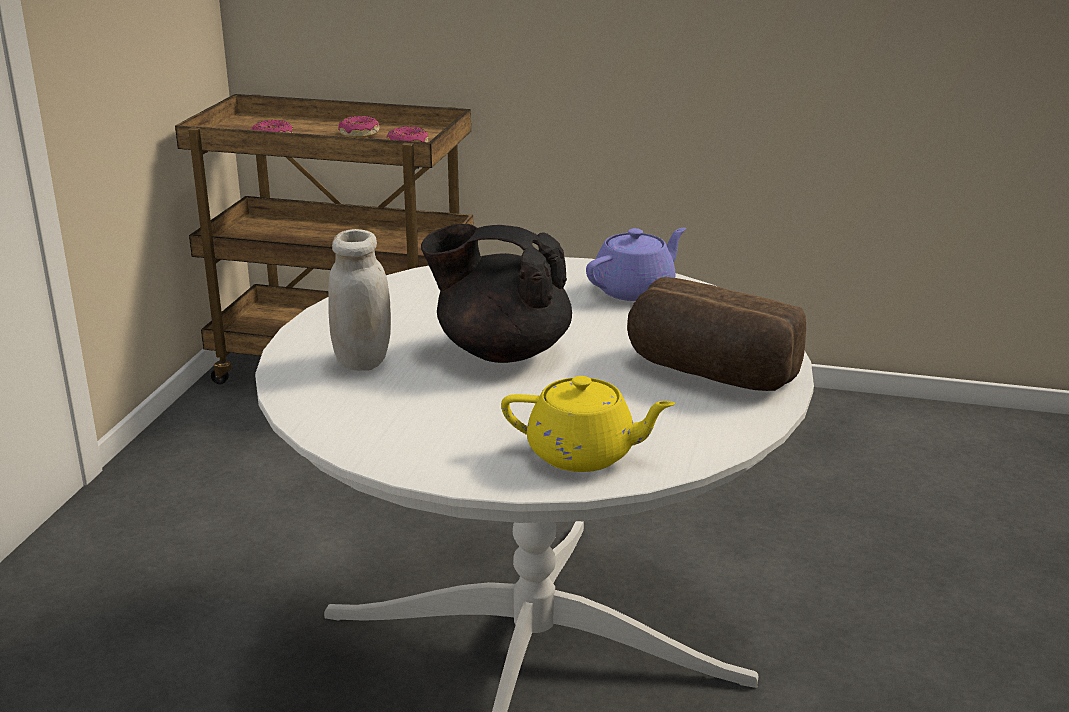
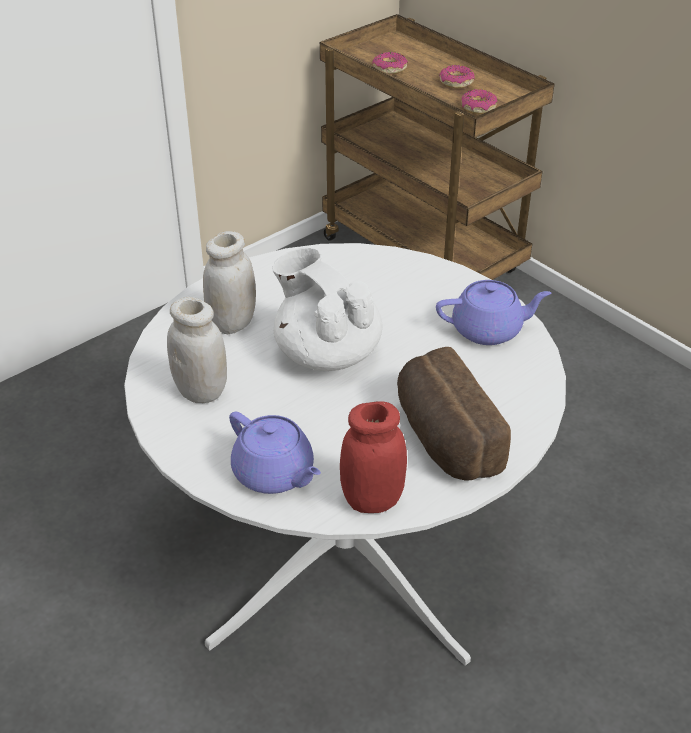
camera: 35 degrees right, 15 degrees up
(406, 422) = (201, 391): none -> white jar
(501, 351) = (326, 353): black teapot -> white teapot
(584, 454) = (274, 474): yellow teapot -> purple teapot
(710, 437) = (372, 500): none -> red jar

